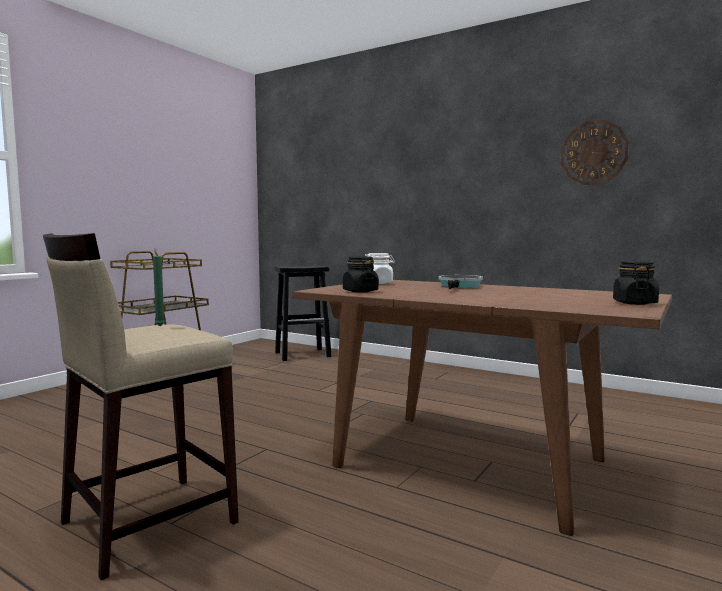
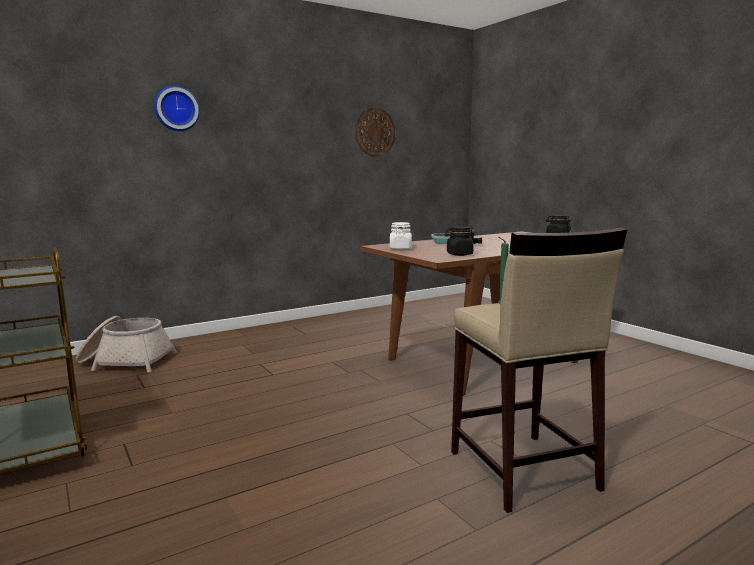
camera: 65 degrees left, 5 degrees up
(303, 354) = (125, 361): black stool -> basket
(377, 156) = (176, 109): none -> wall clock

